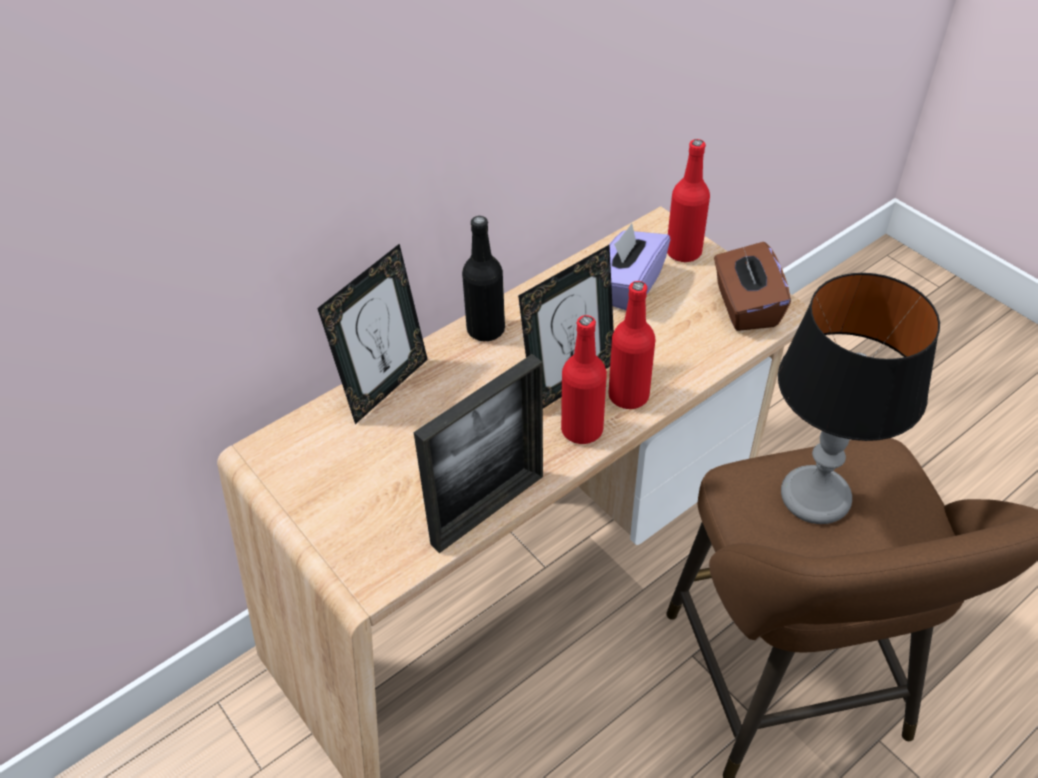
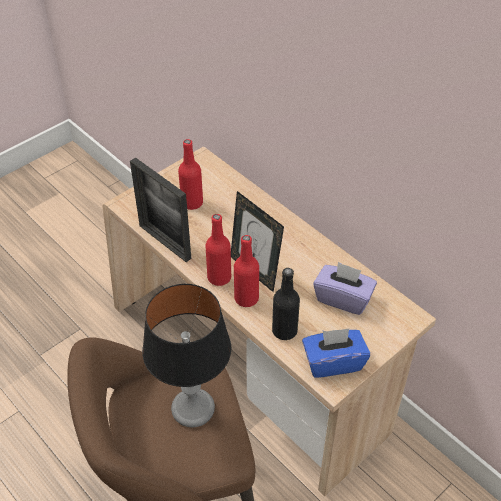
camera: 85 degrees right, 0 degrees up
(385, 387) = (247, 196): picture frame -> none
(486, 330) = (295, 233): black bottle -> black bottle (284, 331)
(683, 252) = (385, 330): red bottle -> red bottle (192, 203)
(745, 306) = (333, 362): brown tissue box -> blue tissue box

